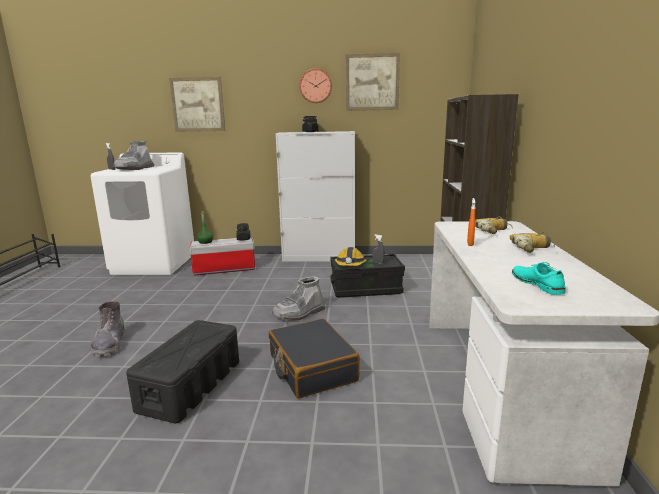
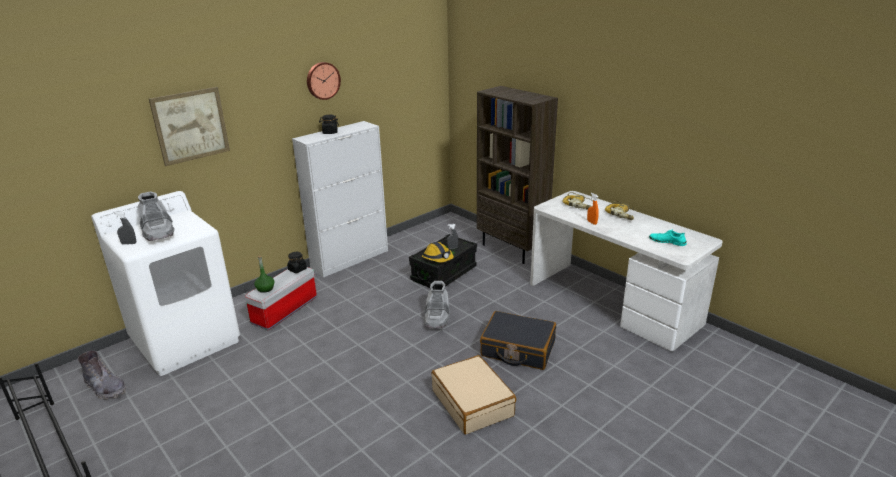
camera: 45 degrees left, 10 degrees up
(110, 344) = (348, 421): grey boot -> grey boot (105, 388)
(191, 385) = (473, 403): black storage box -> beige suitcase
(372, 82) = (373, 68): picture -> none

